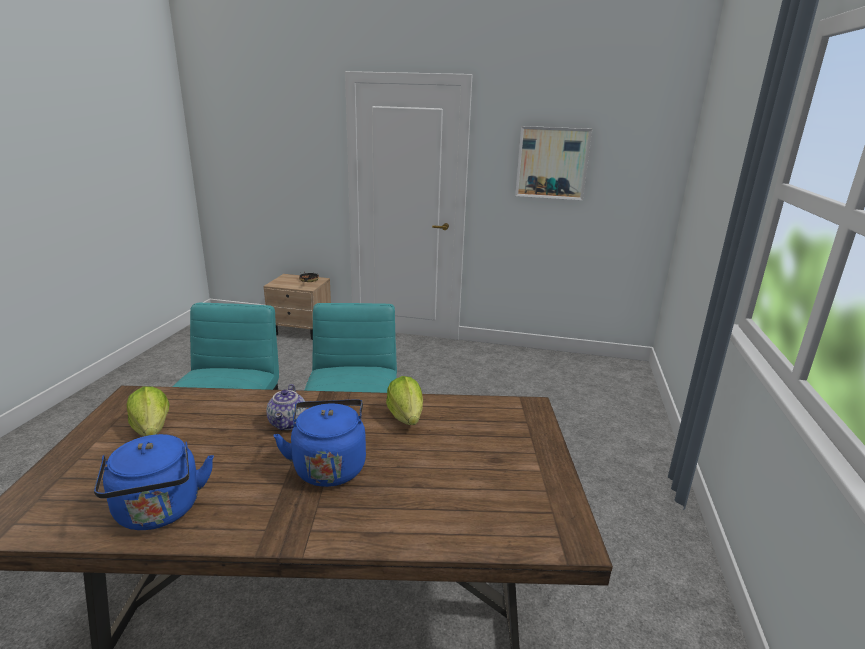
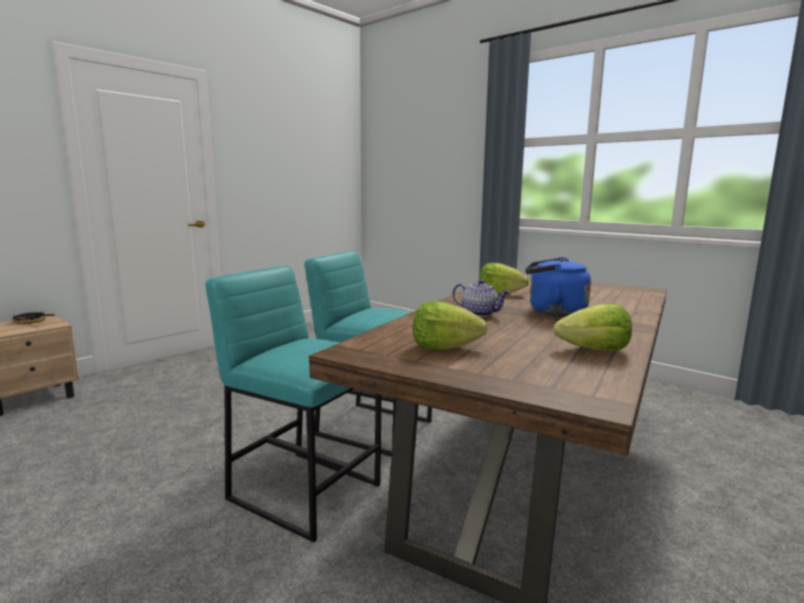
camera: 60 degrees left, 10 degrees down
(159, 512) = (594, 350): blue kettle -> lettuce
(552, 163) = (281, 158): picture -> none

